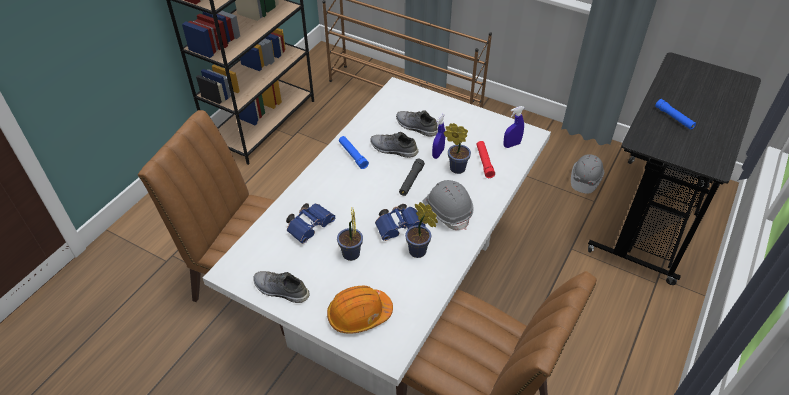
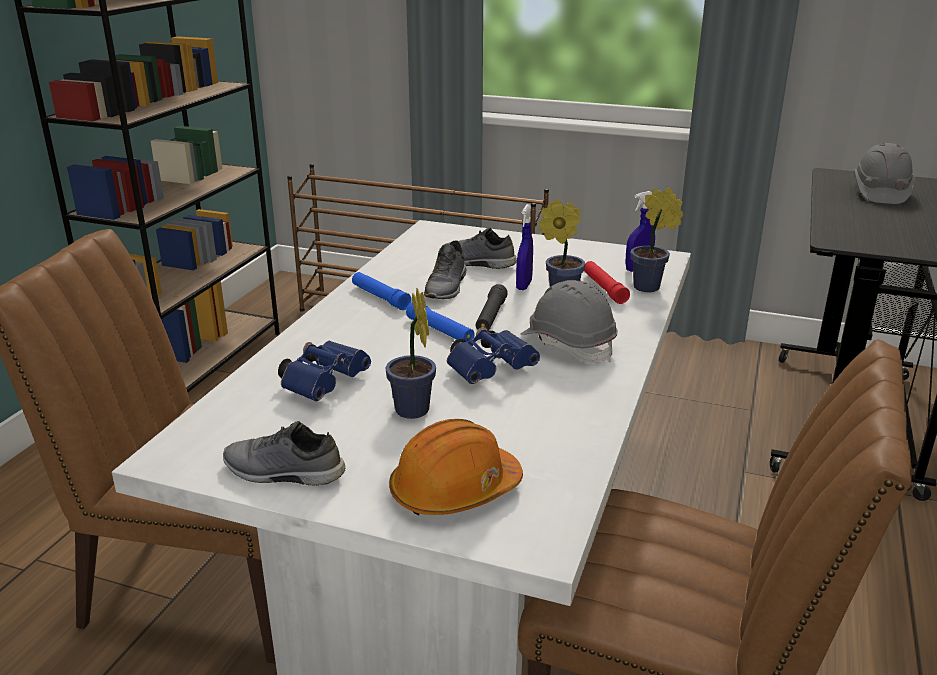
camera: 10 degrees left, 20 degrees down
(393, 150) = (447, 287): grey shoe -> grey shoe turned 90 degrees counterclockwise
(419, 252) = (540, 396): potted plant -> potted plant (650, 288)
(585, 179) = (726, 386): grey hard hat -> grey hard hat (880, 193)
(674, 118) = (868, 218): blue flashlight -> blue flashlight (440, 331)

